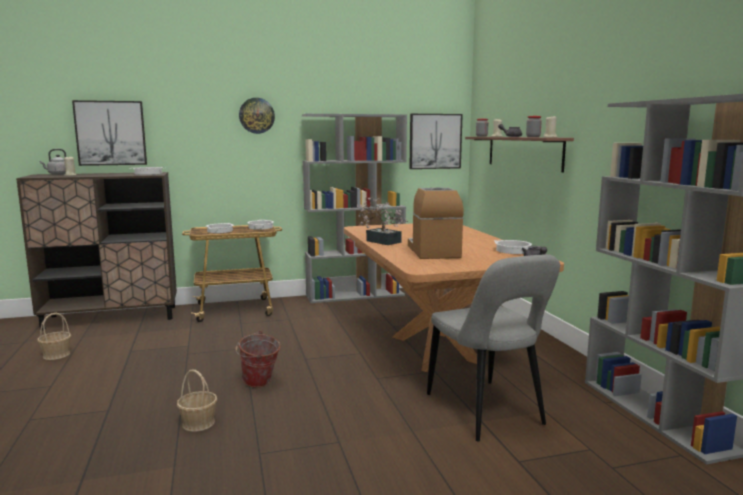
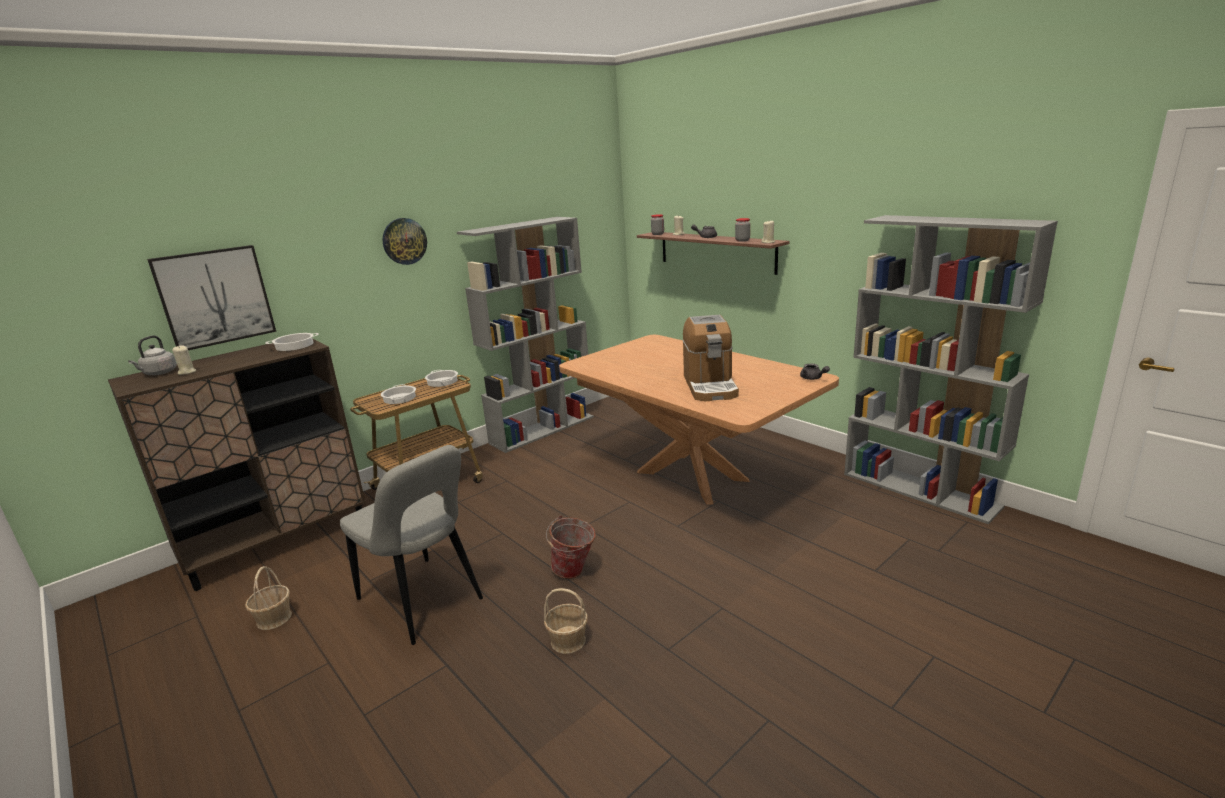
camera: 25 degrees left, 10 degrees up
(381, 241) = (636, 381): potted plant -> none
(433, 251) = (710, 386): coffee machine -> coffee machine turned 150 degrees counterclockwise
(435, 141) = (594, 240): picture -> none
(487, 412) = (805, 531): grey chair -> grey chair (423, 602)
(512, 250) = (774, 368): cooking pot -> none

